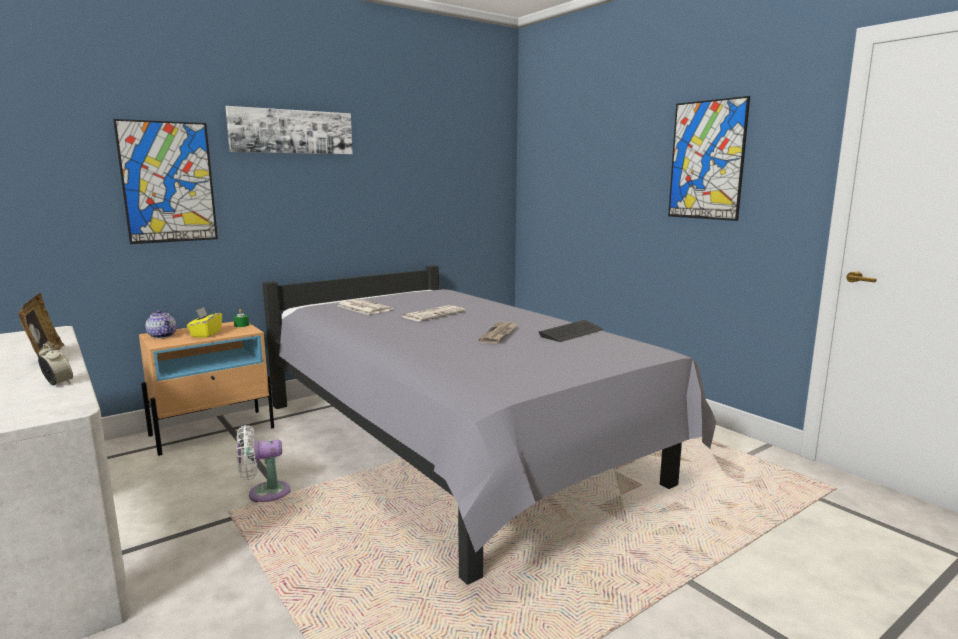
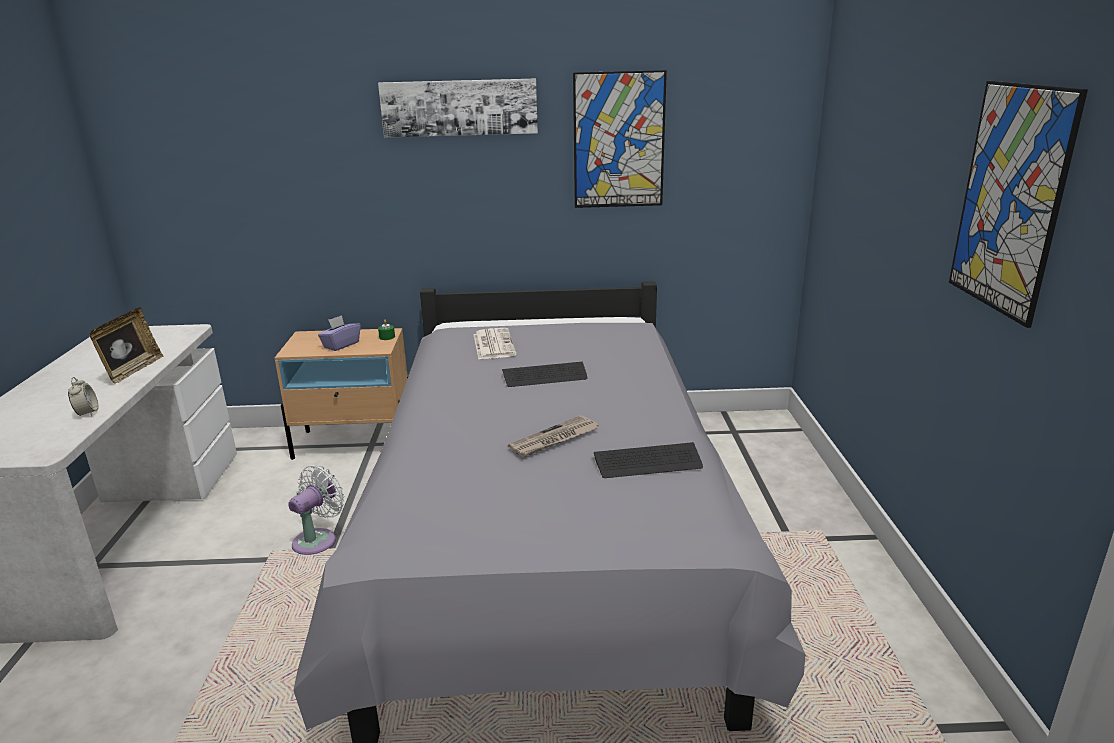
camera: 35 degrees right, 10 degrees up
(163, 336) = (307, 339): teapot -> none
(168, 182) = (321, 173): picture -> picture (619, 141)
(206, 334) = (341, 345): yellow tissue box -> purple tissue box
(264, 493) = (318, 540): white fan -> white fan turned 105 degrees clockwise
(433, 314) = (545, 376): newspaper -> keyboard

